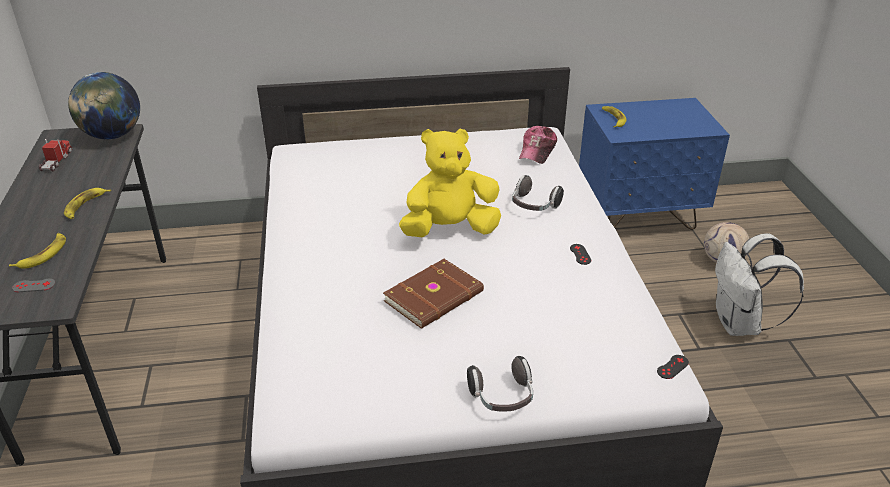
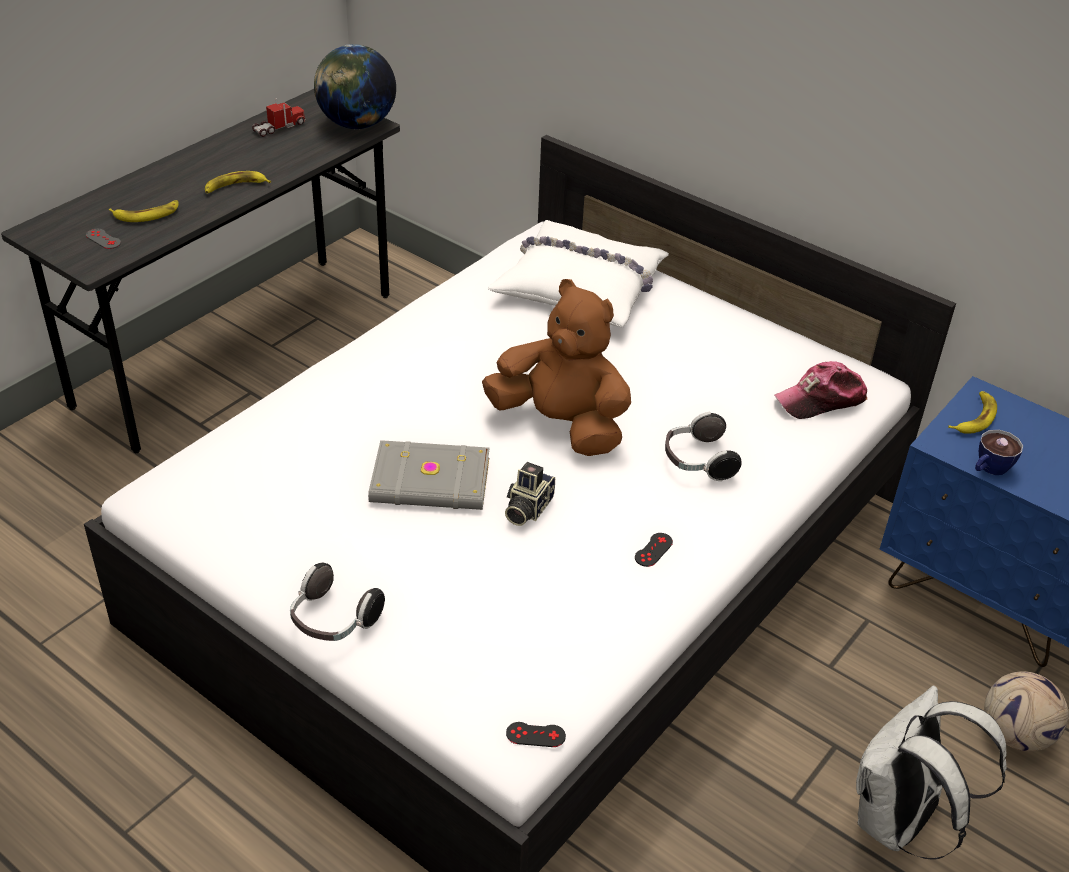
camera: 45 degrees right, 5 degrees up
(351, 164) = (581, 287): none -> white pillow
(435, 297) = (431, 482): brown book -> grey book
(450, 229) = (561, 424): yellow plush toy -> brown plush toy
(499, 276) = (526, 508): none -> camera
(650, 134) = (989, 469): none -> cup

